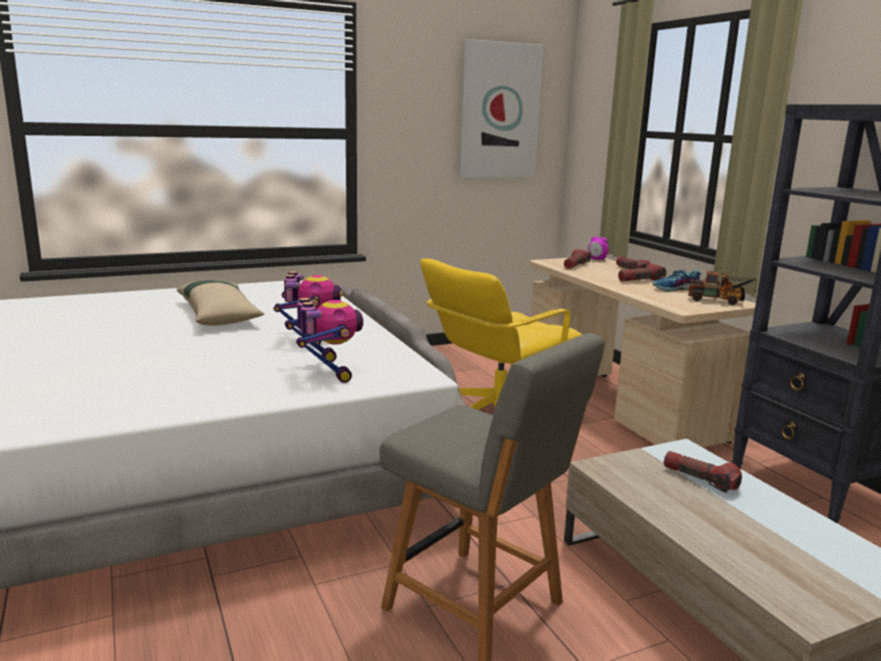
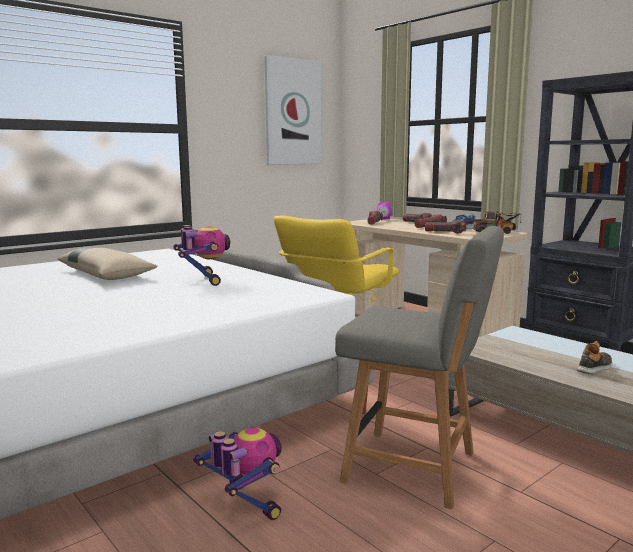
camera: 15 degrees left, 5 degrees down
(326, 371) = (243, 298): toy robot -> toy robot (244, 505)
(700, 479) = (544, 346): flashlight -> flashlight (445, 232)
(741, 526) = (595, 368): none -> shoe

